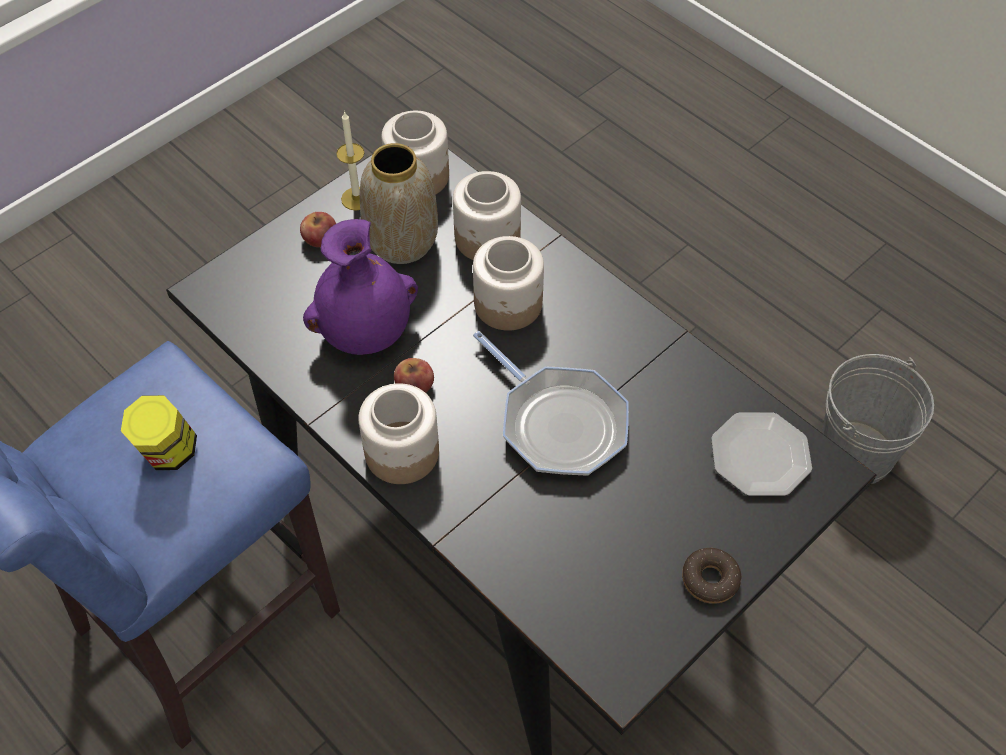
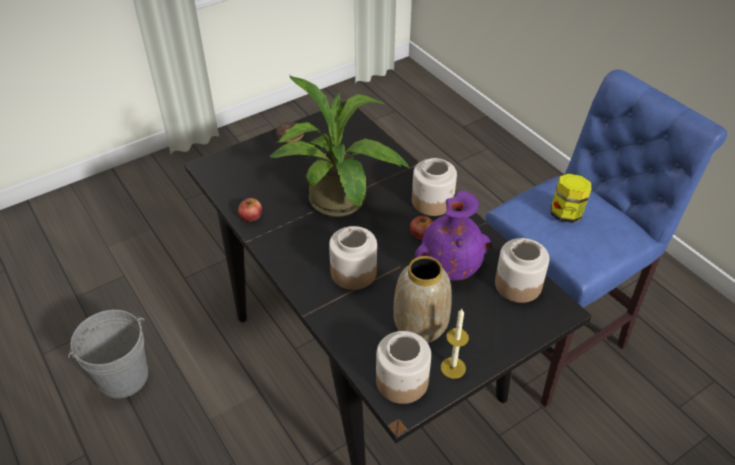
camera: 170 degrees left, 10 degrees down
(320, 238) = (482, 338): apple -> apple (251, 216)
(487, 238) = (357, 320): jar -> jar (518, 284)
(558, 422) = (341, 204): frying pan -> potted plant
(759, 455) = (239, 177): plate -> none

